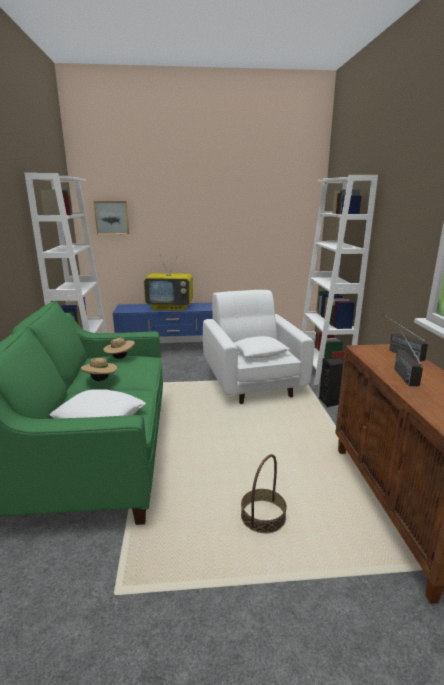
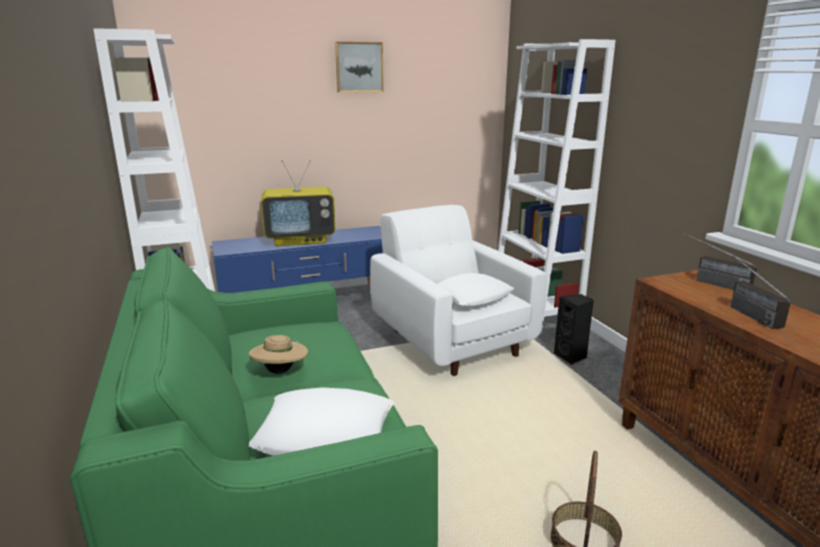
camera: 15 degrees left, 0 degrees up
(112, 217) = (197, 103): picture -> picture (359, 67)
(120, 358) = (285, 329): beige hat -> none

